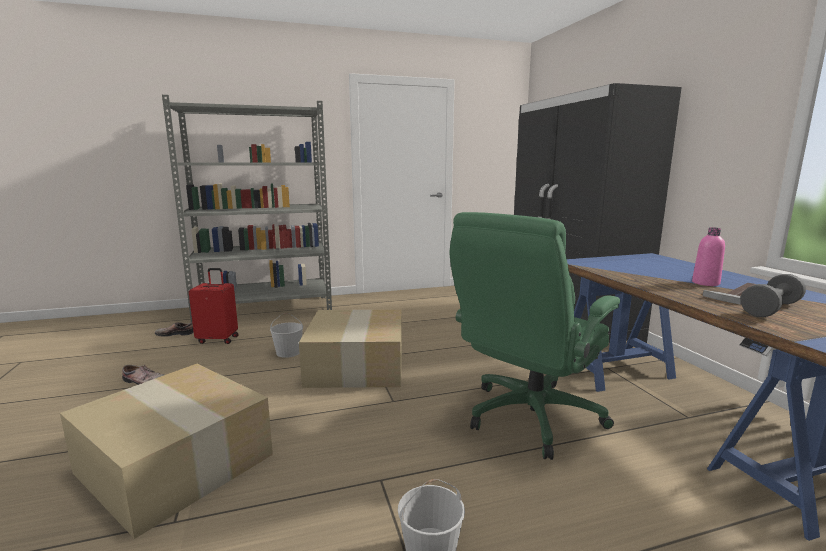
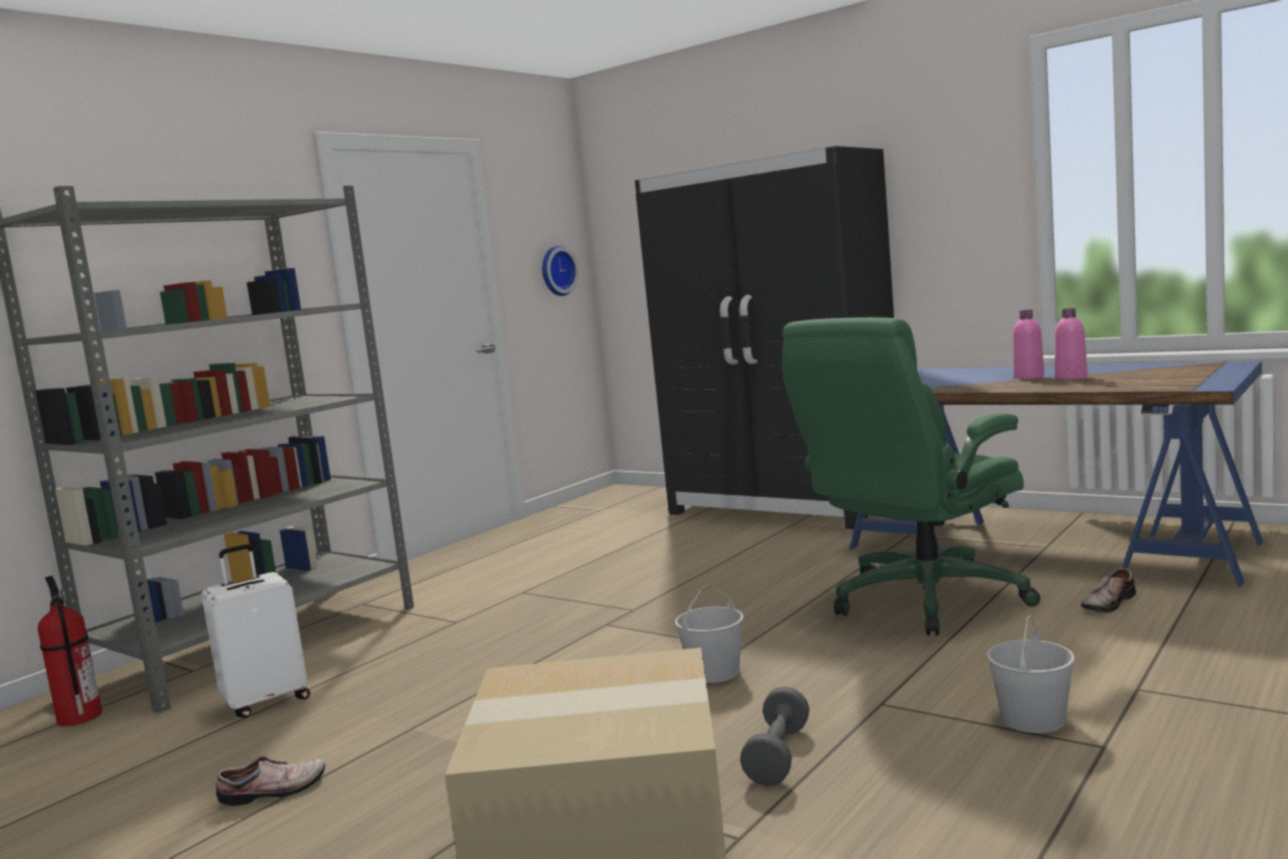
camera: 35 degrees left, 5 degrees down
(176, 333) = (139, 729): shoe -> shoe (1106, 603)
(177, 320) = (78, 717): none -> fire extinguisher
(218, 339) = (266, 702): red suitcase -> white suitcase
(289, 352) = (456, 666): white bucket -> white bucket (714, 671)
(358, 366) = (610, 638): cardboard box -> none
(497, 157) = (556, 271): none -> wall clock
(526, 419) = (917, 603): green office chair -> green office chair turned 45 degrees clockwise
(734, 293) = (1071, 378): hammer -> pink bottle
(770, 309) = (1126, 380): grey dumbbell -> grey dumbbell (778, 755)

